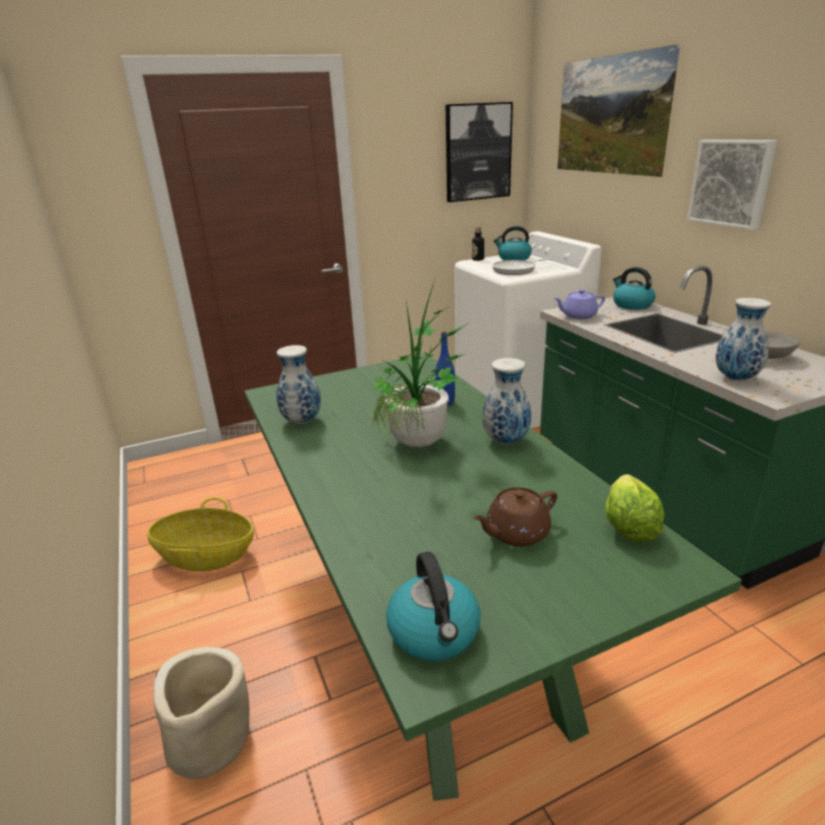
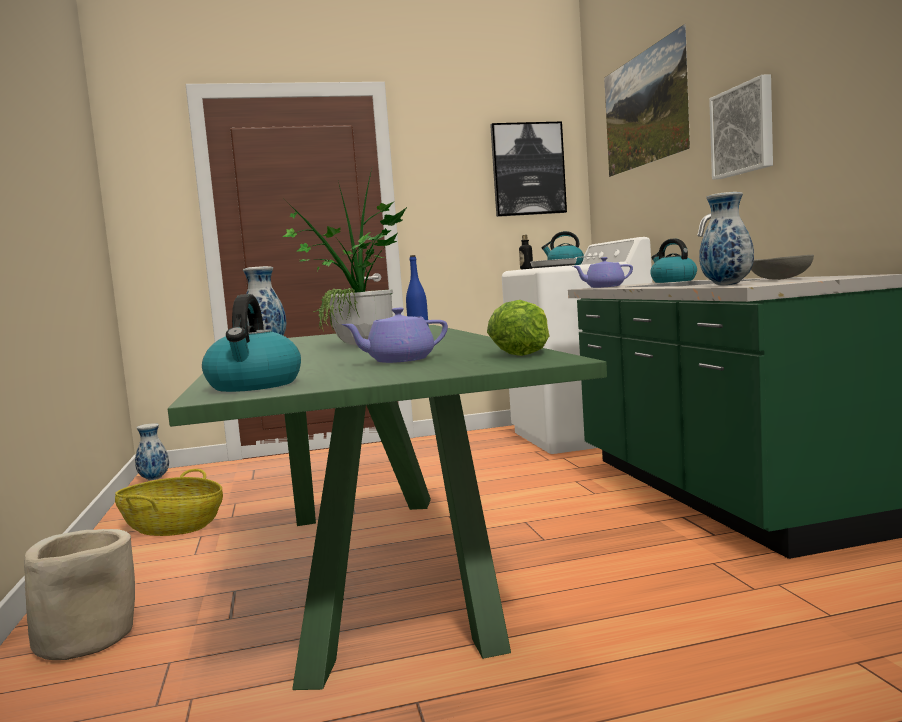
camera: 10 degrees right, 20 degrees down
(505, 440) = (453, 340): vase -> vase (154, 479)
(516, 533) = (399, 360): brown teapot -> purple teapot

